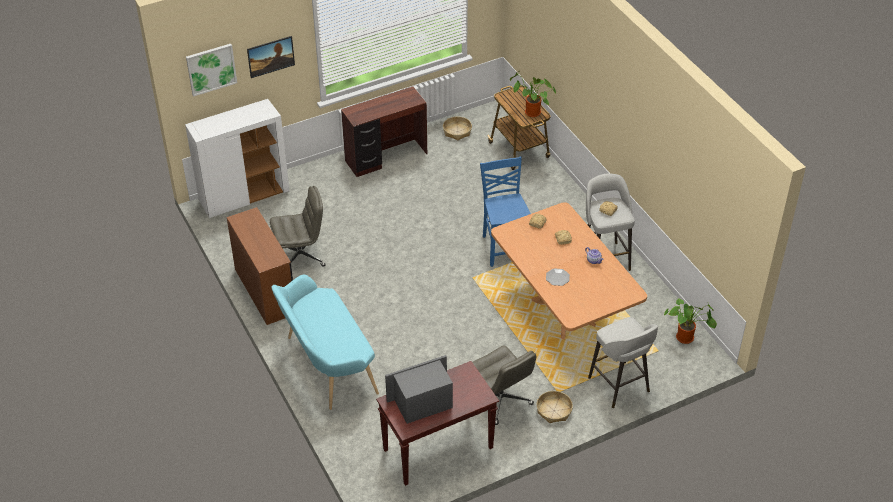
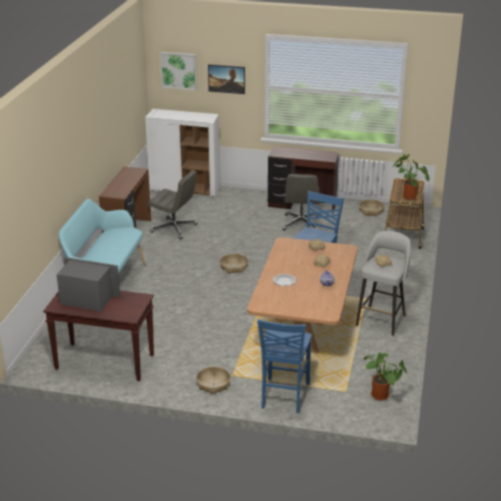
camera: 40 degrees right, 15 degrees down
(416, 272) = (234, 267): none -> basket
(501, 400) = (186, 359): grey office chair -> grey office chair (301, 223)
(619, 386) = (283, 396): grey stool -> blue chair

